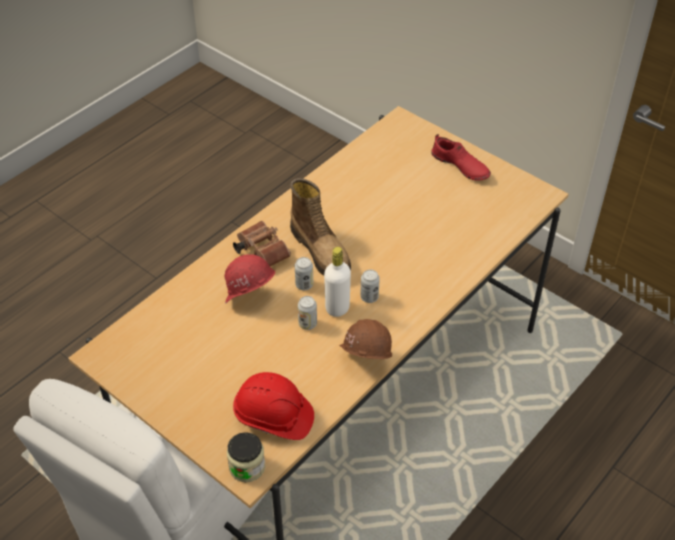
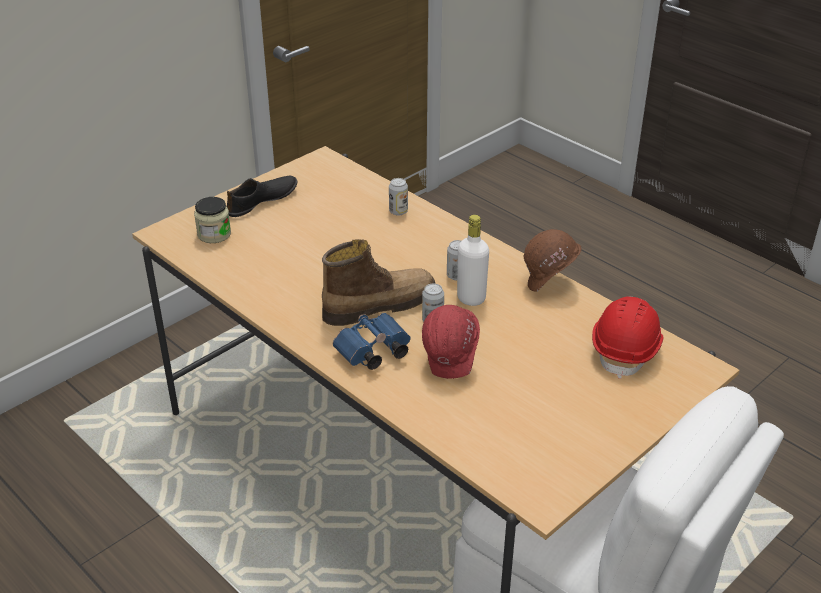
camera: 85 degrees left, 10 degrees down
(247, 467) = (693, 370): jar -> jar (214, 234)
(260, 252) = (372, 353): brown binoculars -> blue binoculars
(307, 324) = (493, 320): can -> can (398, 211)
(460, 166) = (262, 201): red shoe -> black shoe

